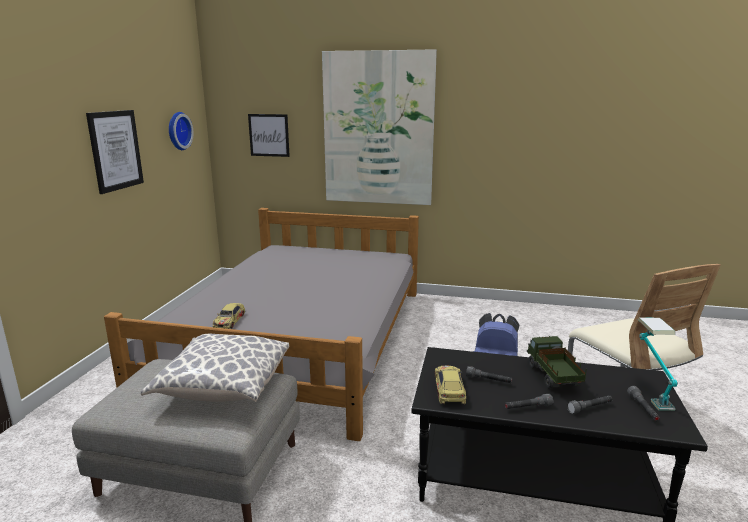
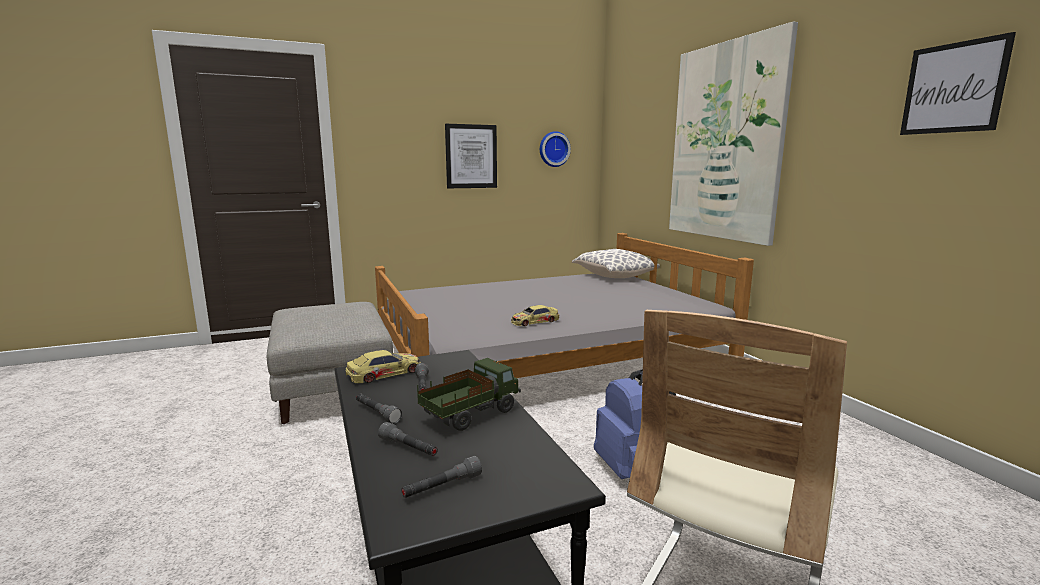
camera: 55 degrees right, 5 degrees down
(223, 387) = (339, 321): pillow -> pillow (614, 276)
(229, 321) = (448, 299): toy car -> toy car (534, 321)
(269, 135) = (637, 155): picture -> picture (953, 88)
(649, 391) = (508, 487): table lamp -> none

